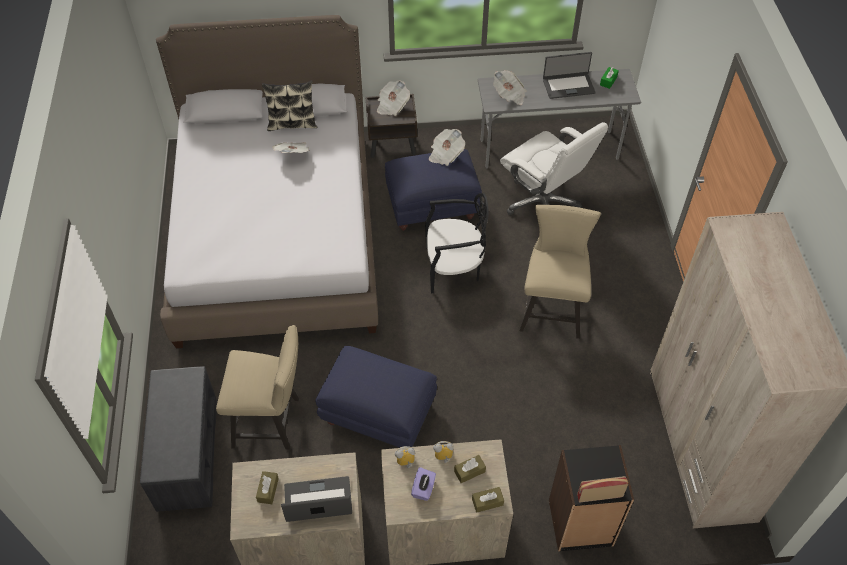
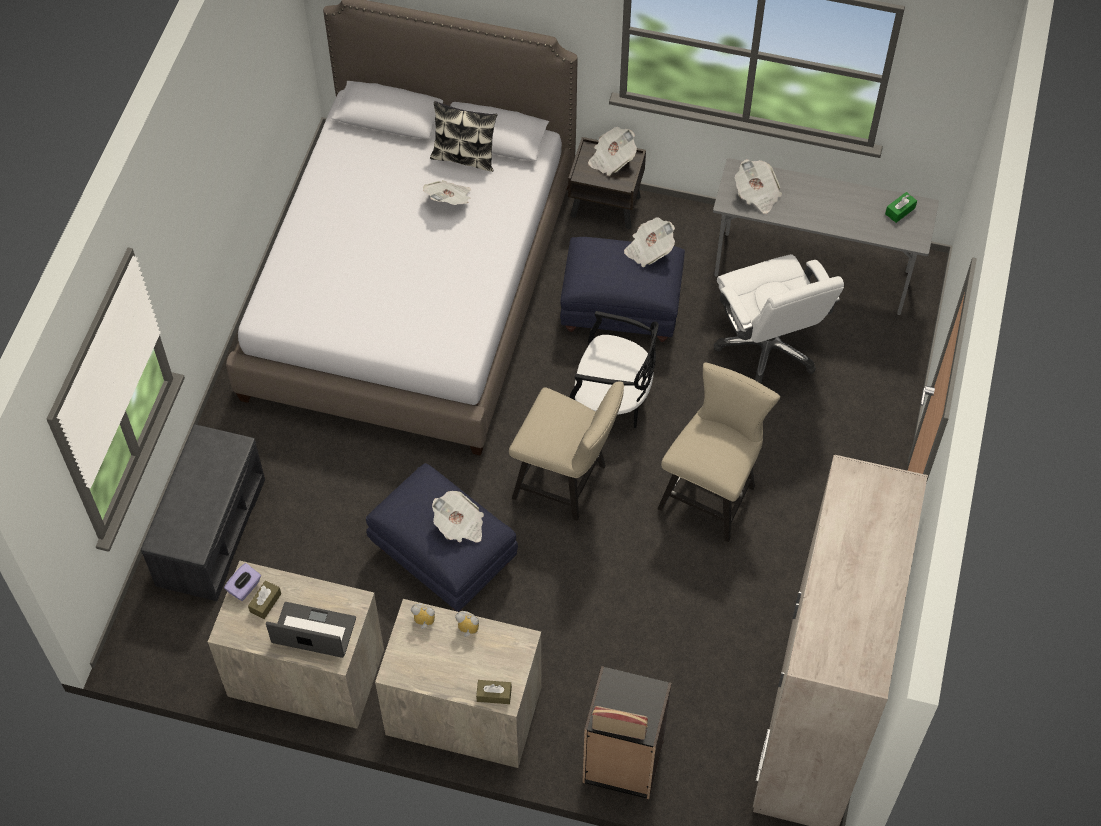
camera: 20 degrees right, 5 degrees up
(272, 422) = (318, 525): beige chair -> beige chair (566, 483)
(393, 382) = (459, 525): none -> newspaper
(423, 489) = (431, 657): purple tissue box -> purple tissue box (244, 588)
(469, 471) = (489, 655): brown tissue box -> none
(568, 86) = (842, 203): laptop -> none

